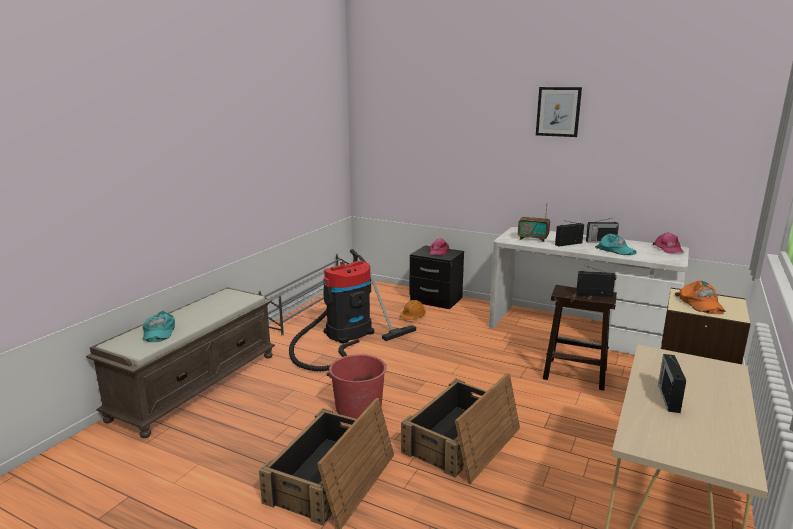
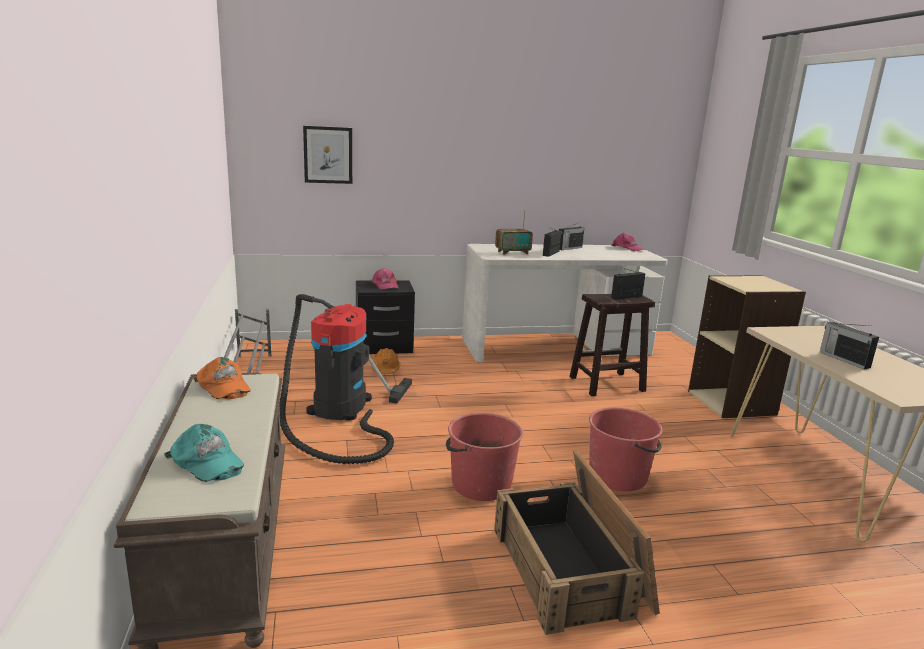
camera: 40 degrees left, 0 degrees up
(462, 441) = (618, 476): crate -> red bucket
(558, 111) = (513, 110): picture -> picture (328, 155)
(616, 250) = (596, 254): turquoise cap -> none
(700, 303) = (751, 283): orange cap -> orange cap (223, 386)

